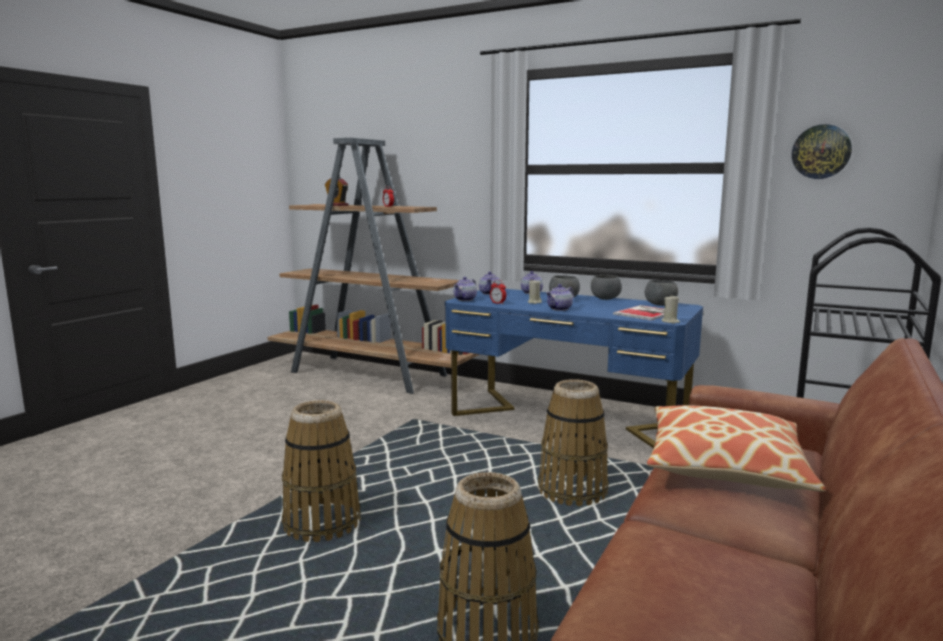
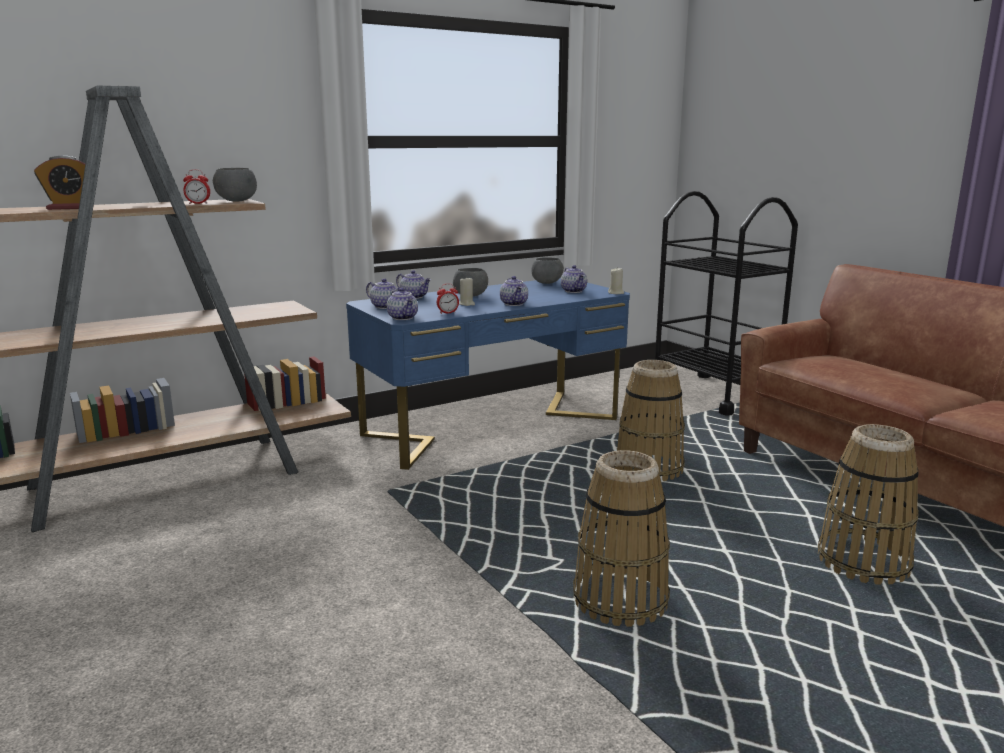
camera: 60 degrees left, 5 degrees up
(605, 299) = (492, 288): grey bowl -> grey bowl (236, 201)
(647, 313) = (574, 291): book -> teapot
(725, 465) = (866, 372): pillow -> none
(821, 152) = (618, 127): wall clock -> none

